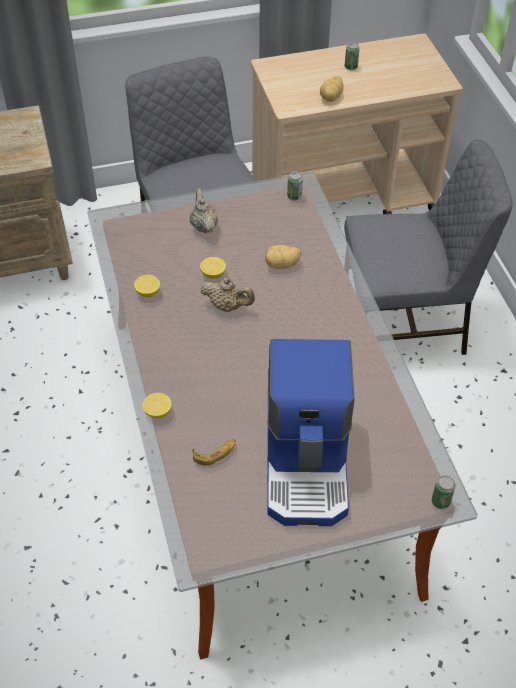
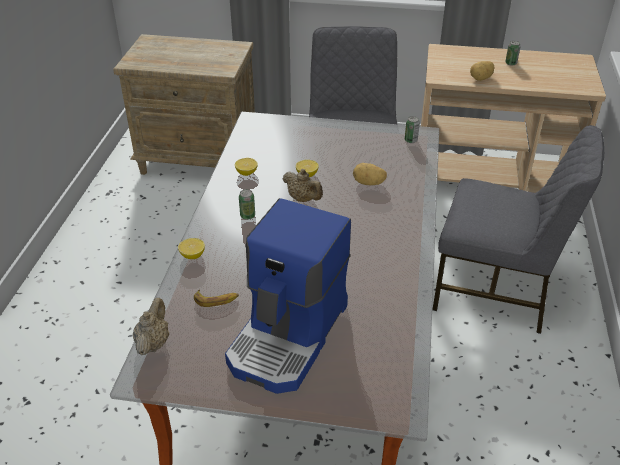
camera: 25 degrees right, 10 degrees down
(204, 226) = (322, 141): beige teapot -> beige teapot (153, 343)
(440, 501) = (395, 411): can -> can (247, 216)

